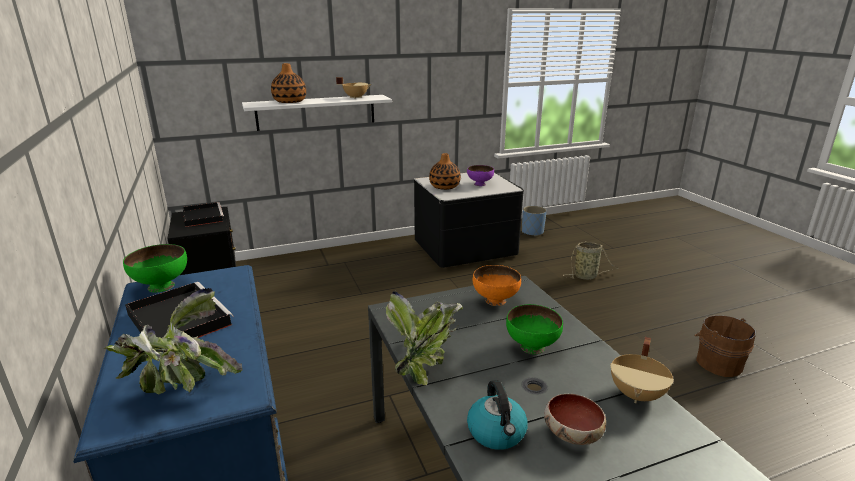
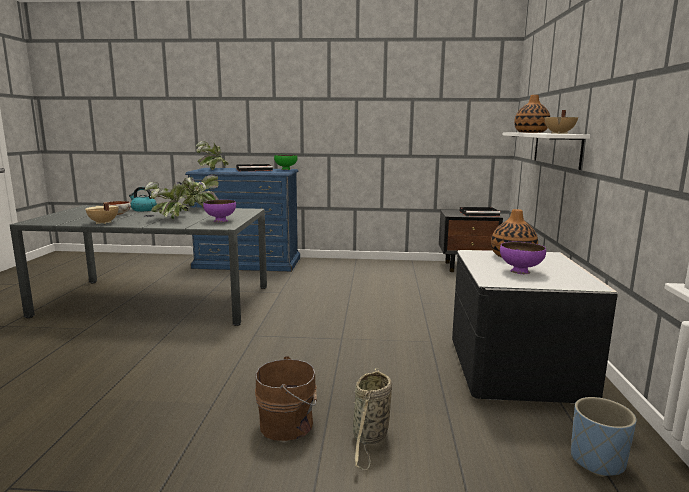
camera: 115 degrees right, 10 degrees down
(495, 301) = (220, 221): orange bowl -> purple bowl
(531, 347) = (170, 219): green bowl -> potted plant
(717, 362) = (101, 430): brown bucket -> brown bucket (289, 424)

